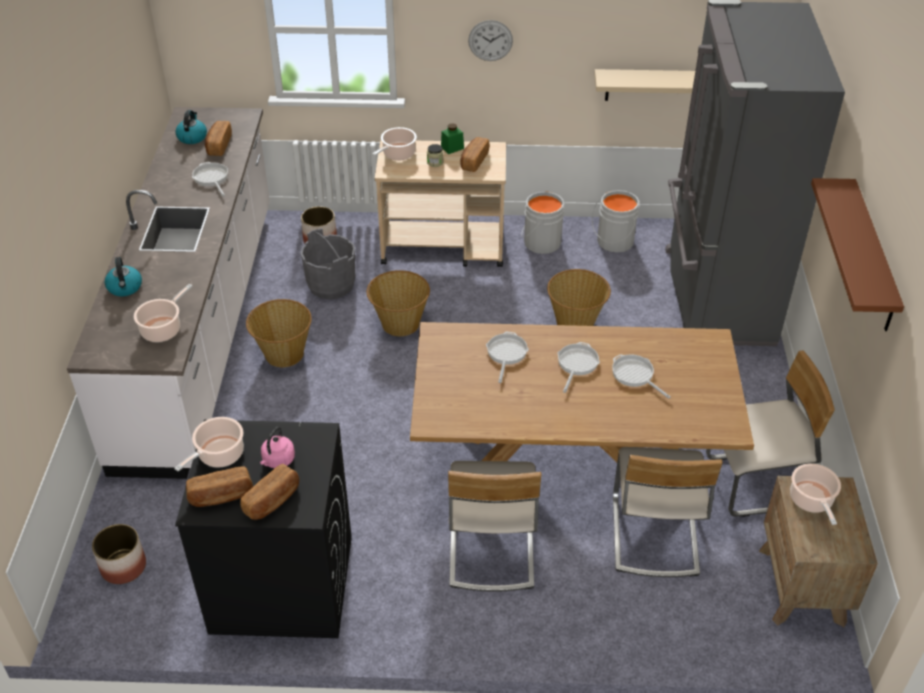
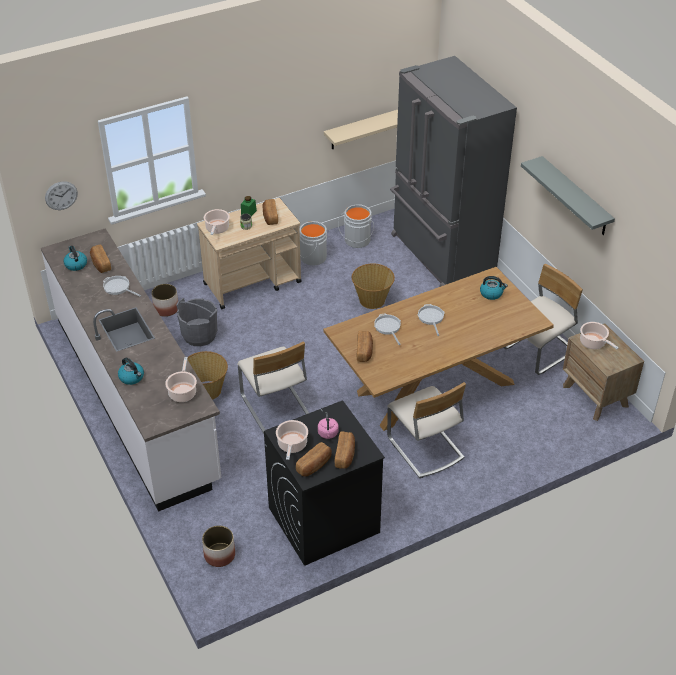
camera: 30 degrees left, 0 degrees up
(399, 323) = (265, 342): basket -> none
(448, 372) = (364, 351): none -> bread
(490, 40) = (256, 133): wall clock -> wall clock (61, 195)
(634, 375) = (466, 312): frying pan -> none
(653, 535) = (504, 403): beige chair -> beige chair (274, 406)
(692, 364) = (491, 293): none -> kettle
(872, 257) = (575, 197): brown shelf -> grey shelf

